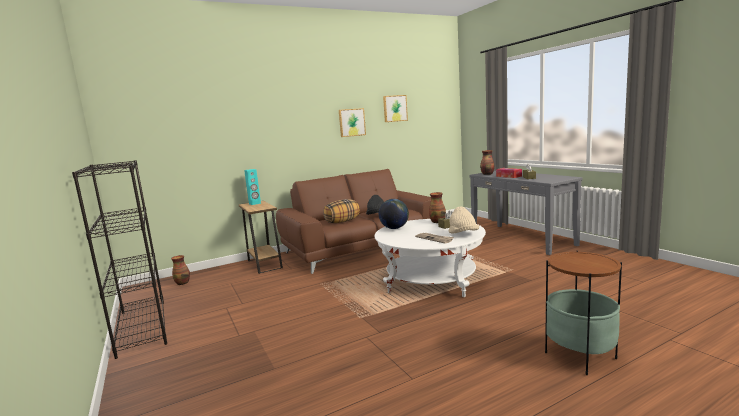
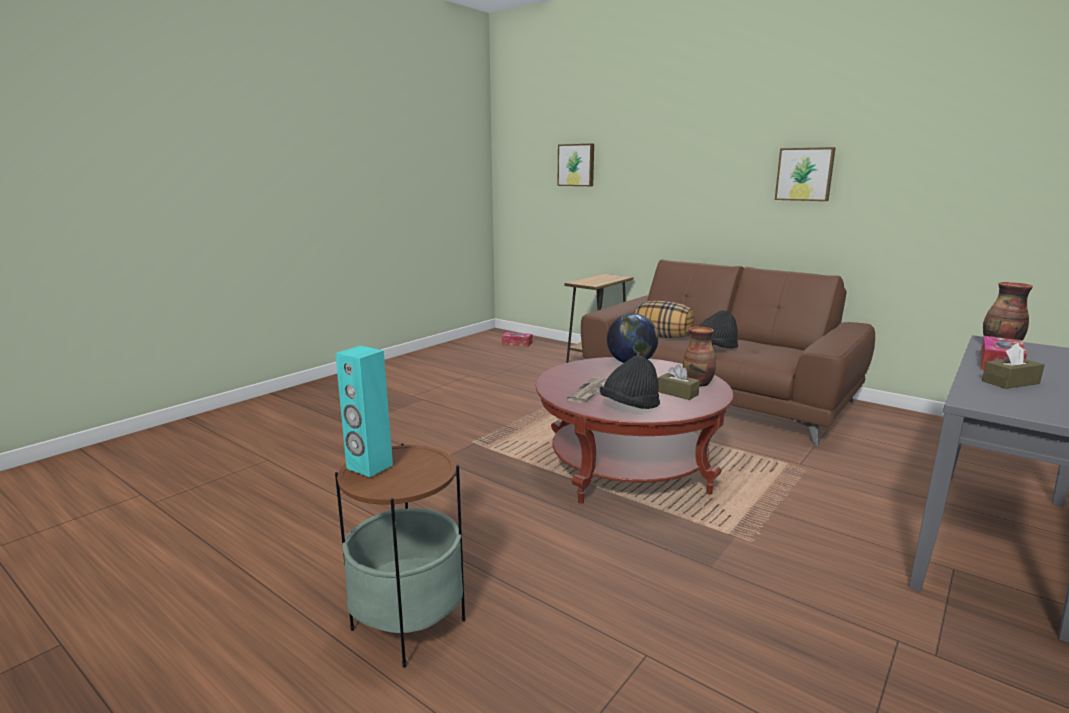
camera: 65 degrees right, 5 degrees up
(142, 327) = (418, 358): black bookcase -> none
(183, 283) = (517, 343): vase -> tissue box
(255, 203) = (610, 277): turquoise speaker -> turquoise speaker (369, 467)
(394, 108) = (921, 150): picture -> picture (576, 165)
(431, 280) = (628, 467): white coffee table -> red coffee table
(463, 234) = (629, 407): beige hat -> black hat

